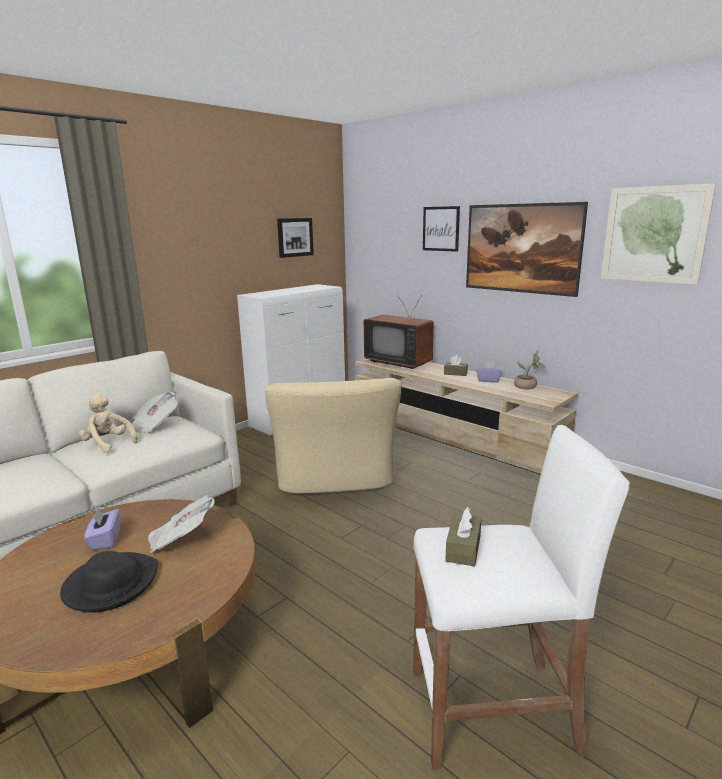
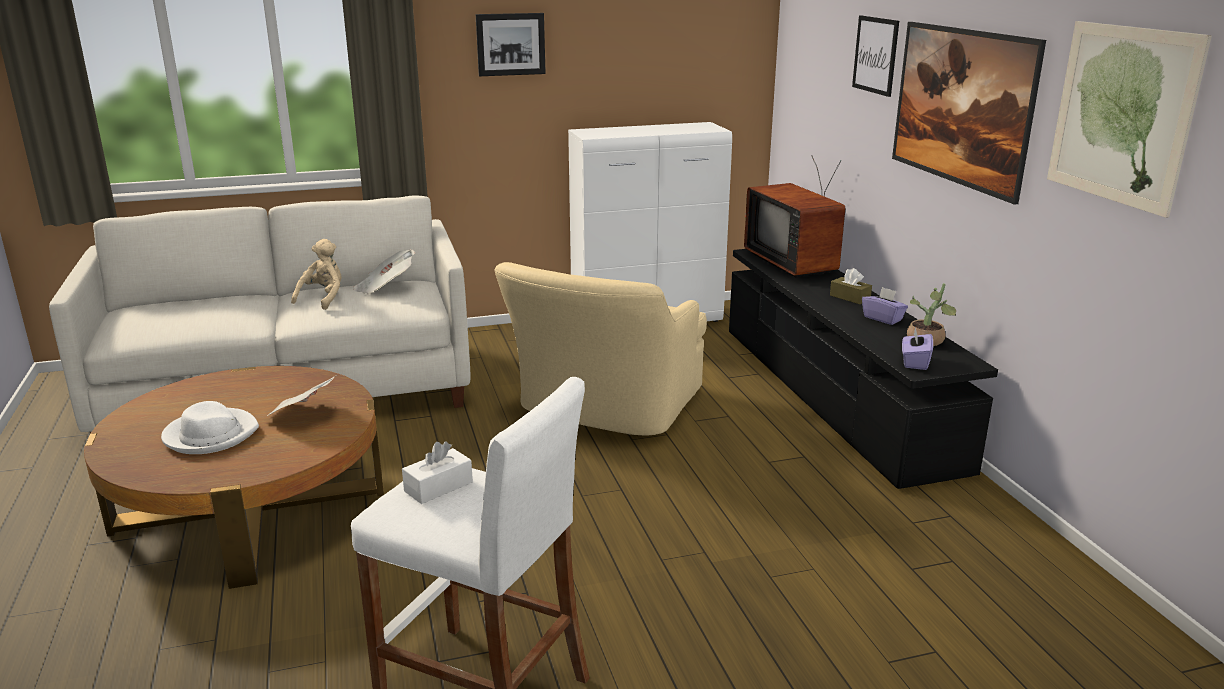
camera: 30 degrees right, 5 degrees up
(105, 540) = (246, 395): purple tissue box -> purple tissue box (914, 362)
(108, 444) = (323, 298): beige plush toy -> beige plush toy turned 45 degrees clockwise
(111, 585) = (210, 435): black hat -> white hat
(295, 237) = (678, 48): picture -> picture (510, 44)
(451, 435) = (834, 394): beige tv stand -> black tv stand
(463, 548) = (438, 487): brown tissue box -> white tissue box

